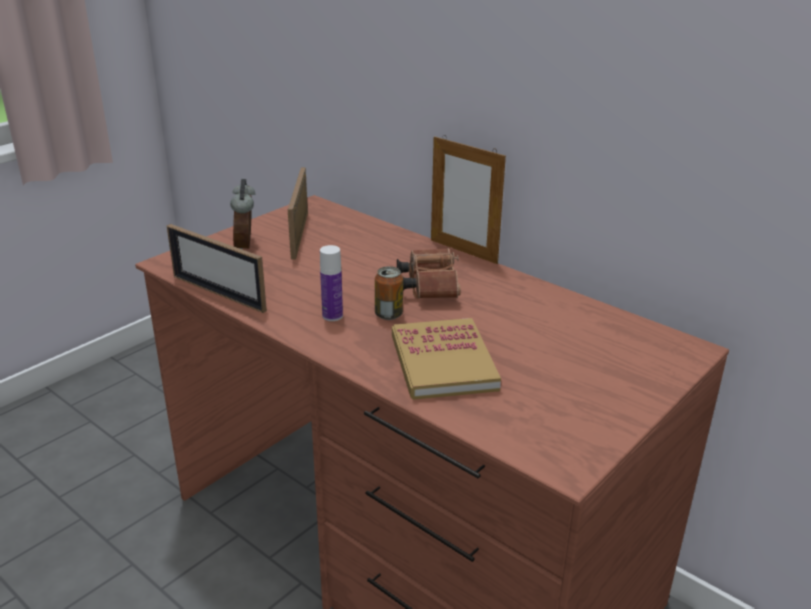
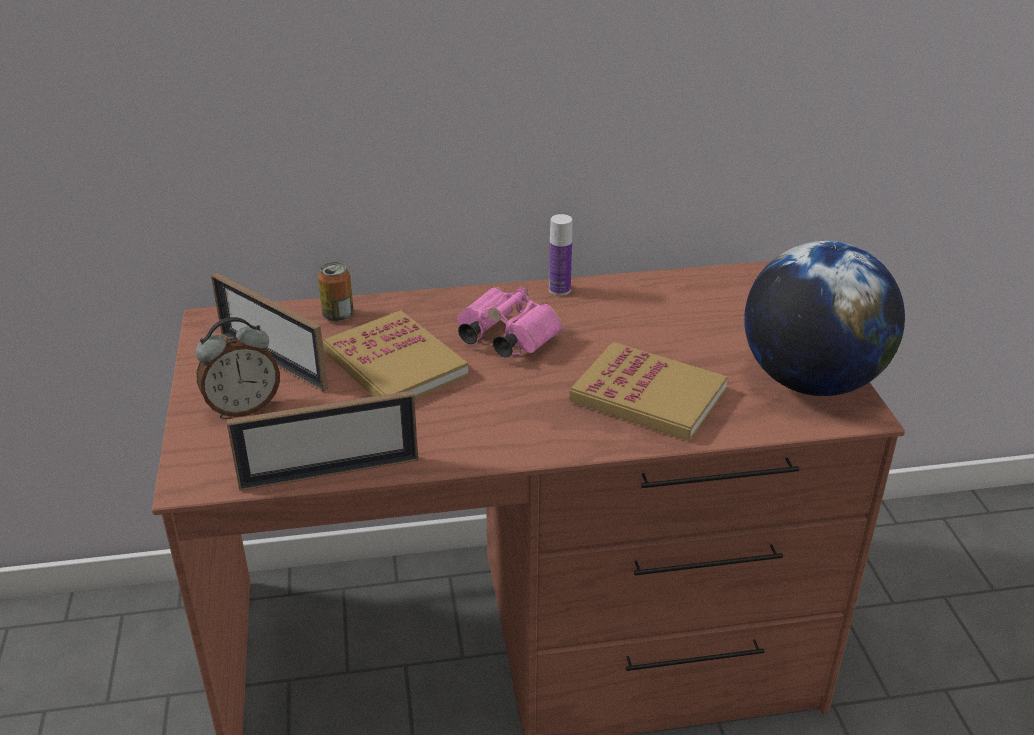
camera: 50 degrees left, 5 degrees up
(247, 246) = (243, 407): alarm clock -> alarm clock turned 60 degrees counterclockwise
(332, 316) = (484, 419): bottle -> bottle (559, 290)
(347, 266) = (395, 364): none -> book
(388, 314) = (526, 385): can -> can (338, 315)
(428, 286) = (503, 338): brown binoculars -> pink binoculars
(463, 251) = (463, 287): picture frame -> none
(572, 426) = (811, 382): none -> globe

